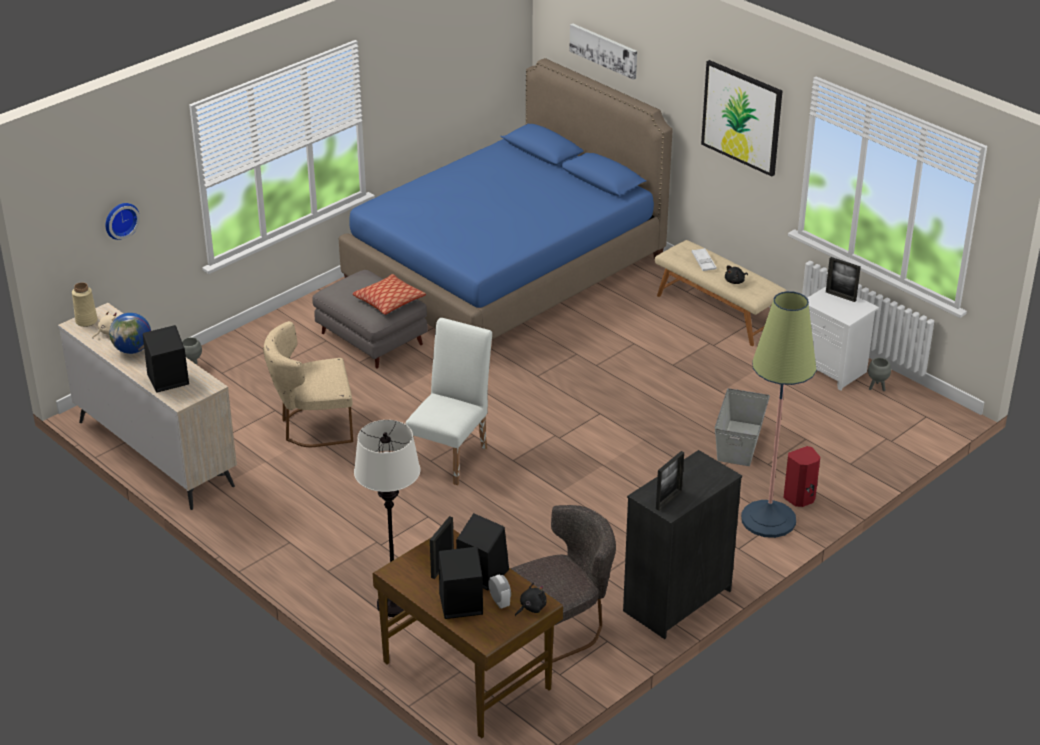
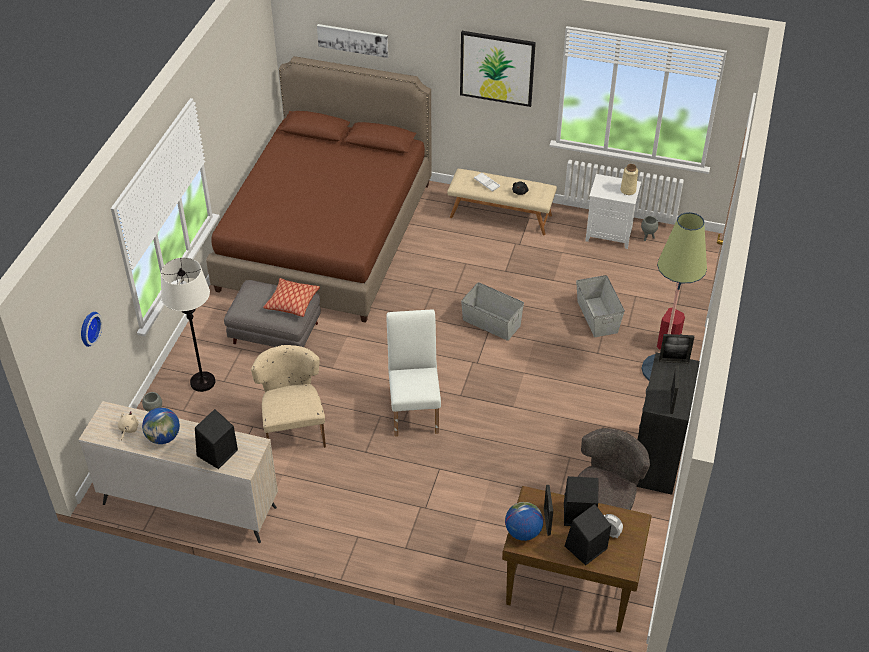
camera: 30 degrees left, 10 degrees up
(86, 321) = (100, 426): beige vase -> beige vase (628, 190)
(313, 427) = (293, 429): beige chair -> beige chair turned 120 degrees clockwise
(394, 604) = (475, 553): white floor lamp -> white floor lamp (202, 382)
(408, 565) = (523, 532): none -> globe
(505, 270) = (326, 235): blue bed -> brown bed
(531, 607) = (634, 527): black plush toy -> none
(610, 406) = (491, 322): none -> grey storage box
(840, 296) = (611, 182): picture frame -> picture frame (673, 361)

